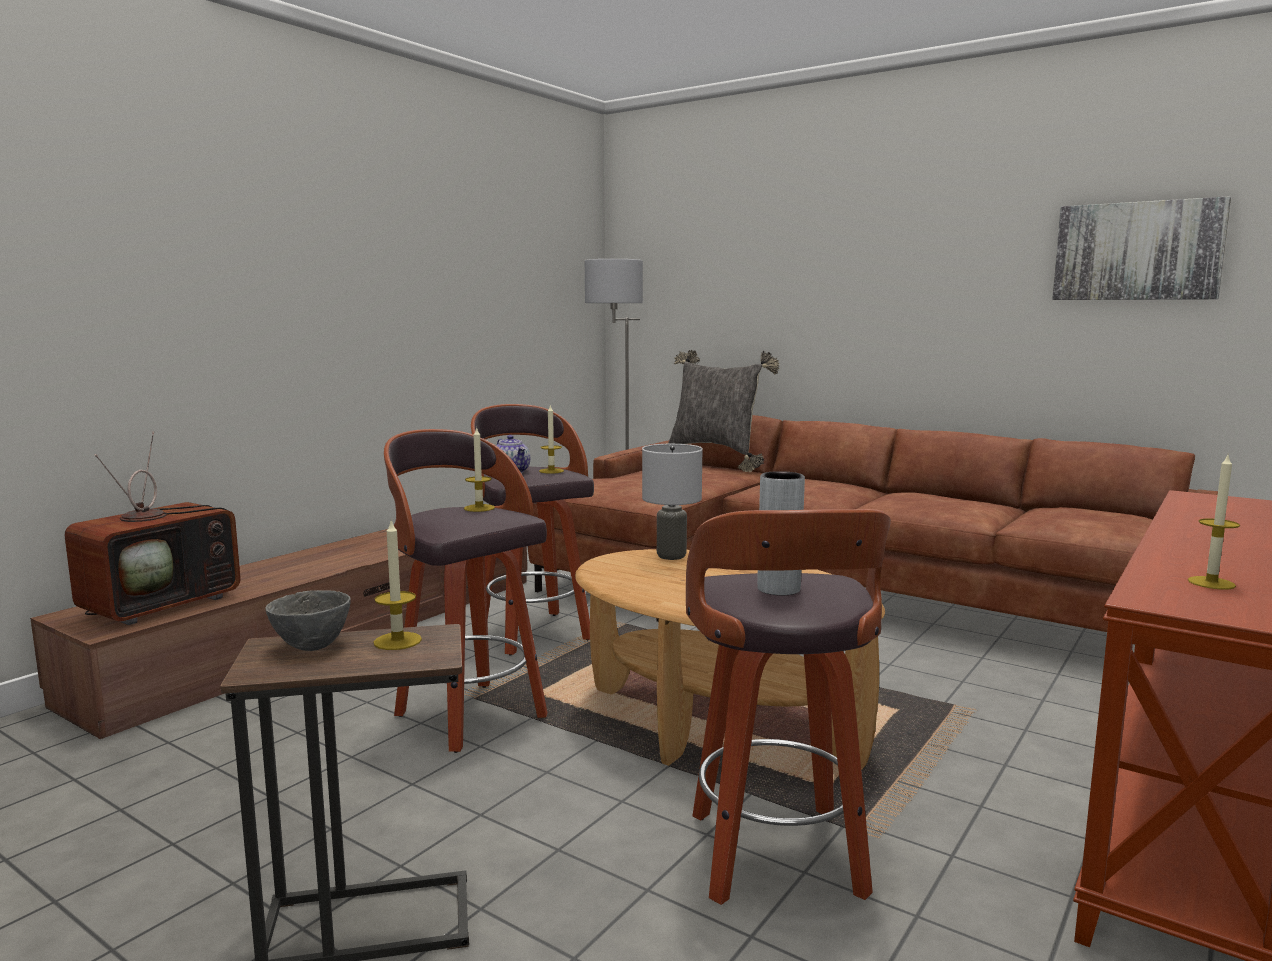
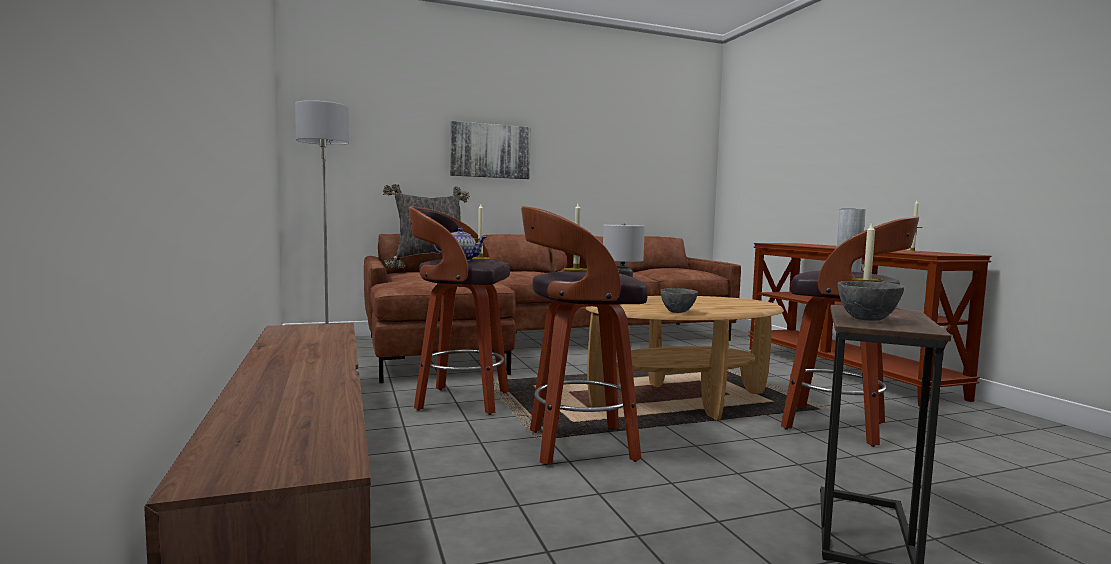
camera: 55 degrees left, 5 degrees down
(163, 604) = (288, 434): television -> none
(630, 589) = (678, 312): none -> grey bowl
(1137, 251) = (646, 140): picture -> picture (490, 151)

